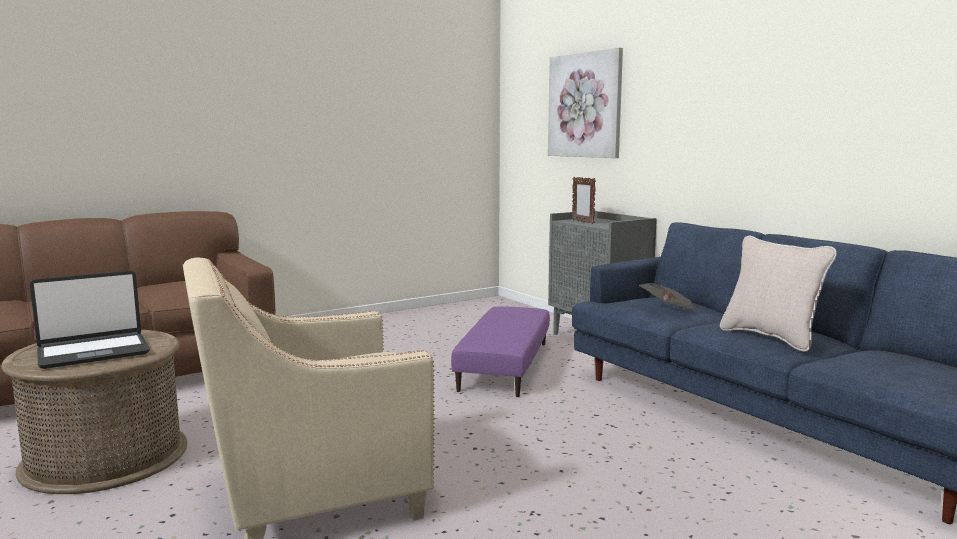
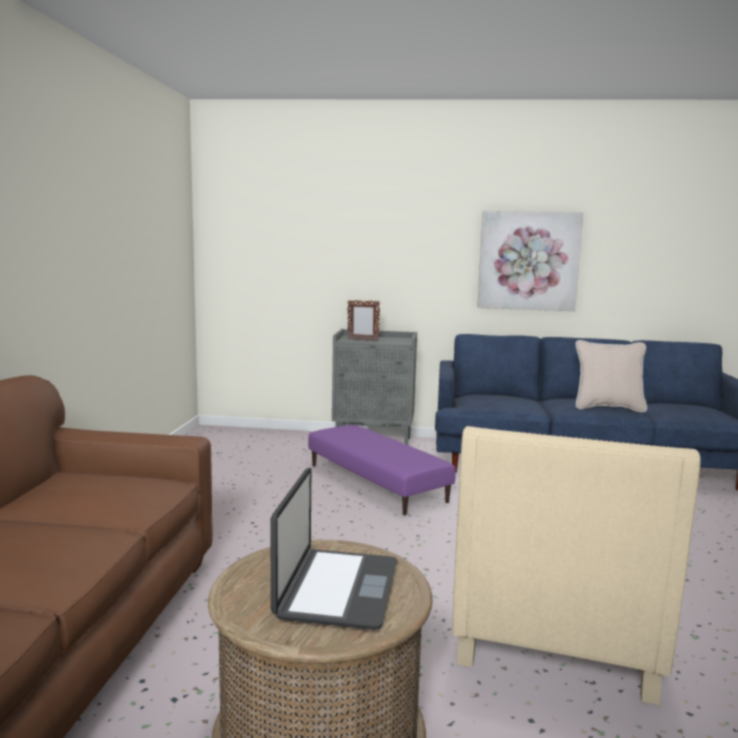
camera: 50 degrees left, 0 degrees up
(584, 105) = (326, 233): picture -> picture (528, 261)
(668, 311) = (517, 403): newspaper -> none

